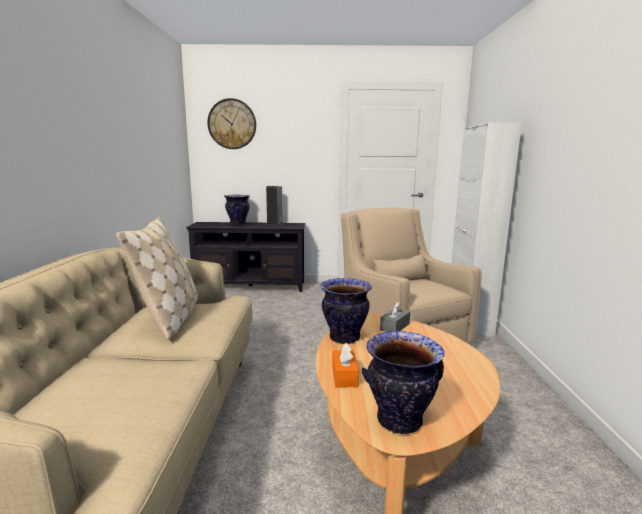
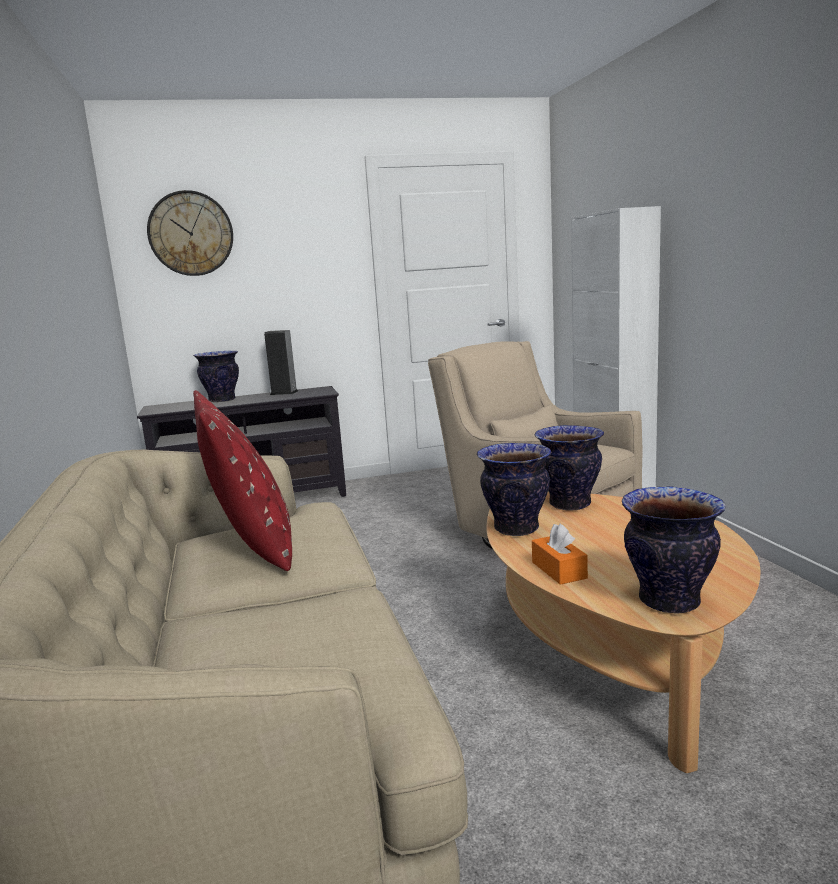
camera: 15 degrees left, 0 degrees up
(170, 318) = (253, 546): beige pillow -> red pillow
(395, 327) = (569, 504): grey tissue box -> vase

